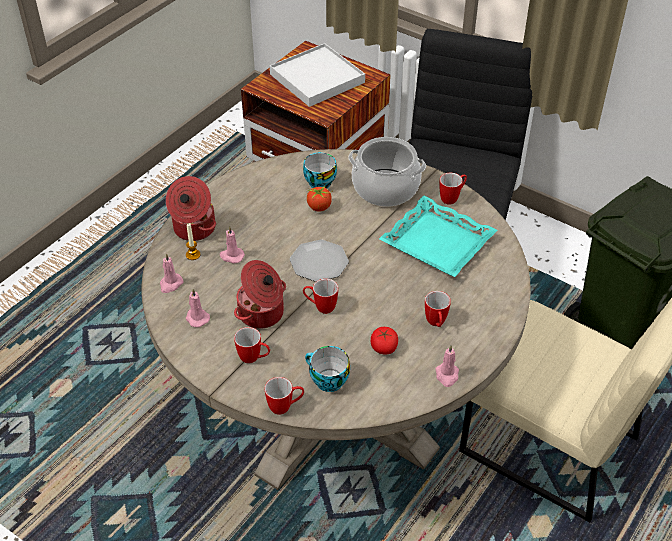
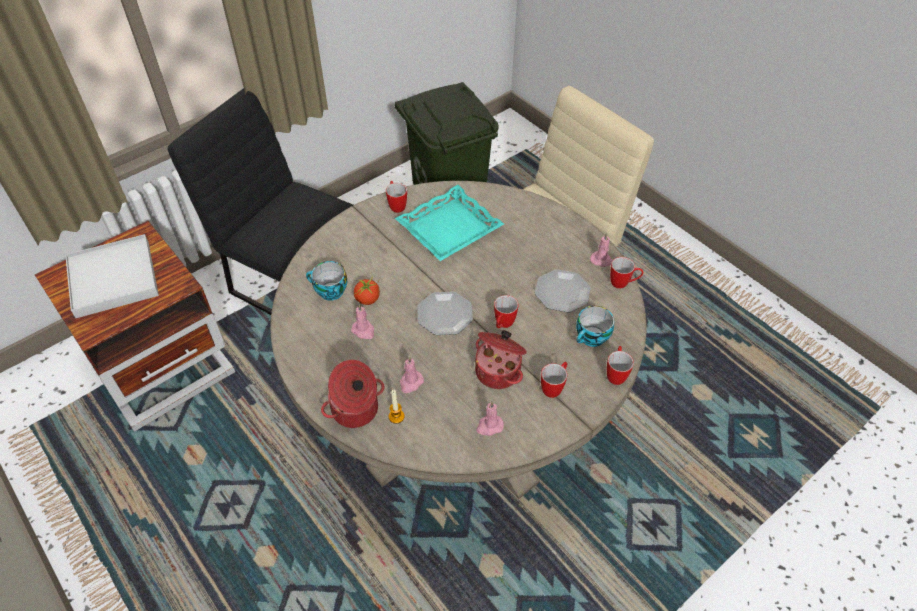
camera: 75 degrees left, 5 degrees up
(170, 284) = (433, 443): pink candle -> pink candle (364, 331)
(384, 347) = (562, 292): tomato -> plate
(386, 188) = (362, 245): cooking pot -> none
(436, 324) = (544, 253): mug -> mug (623, 283)

